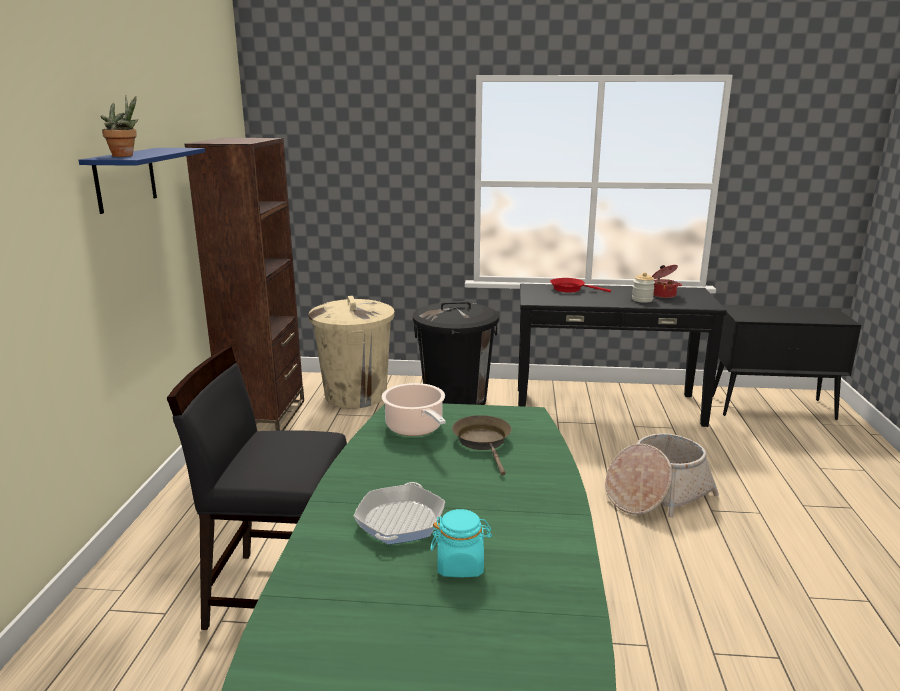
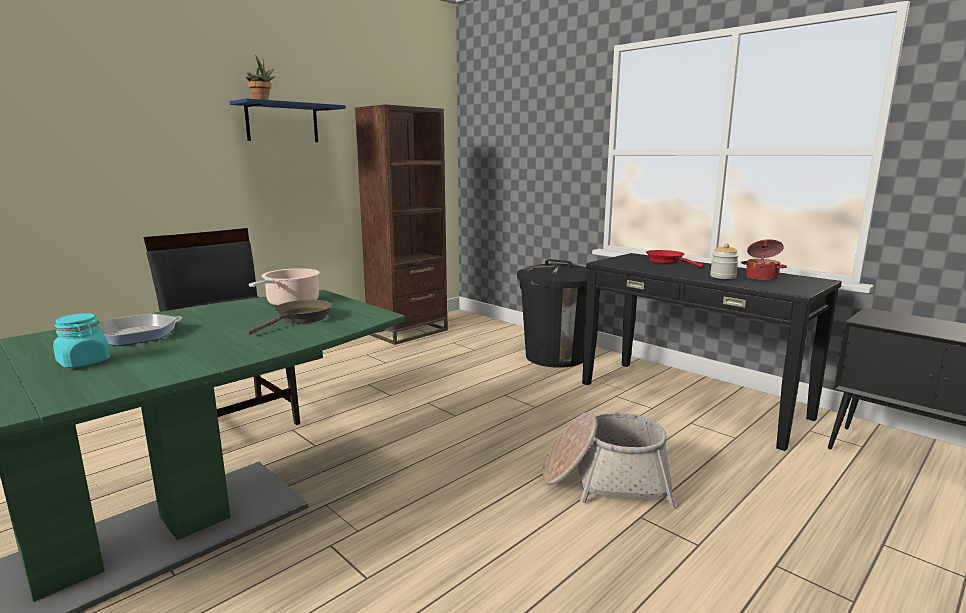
camera: 40 degrees right, 5 degrees down
(356, 395) = (487, 335): beige trash can -> none

